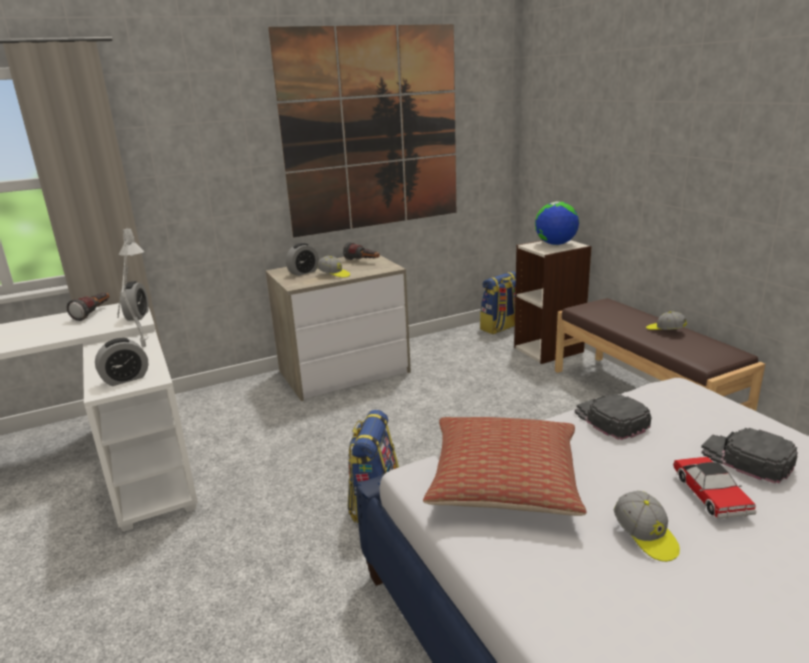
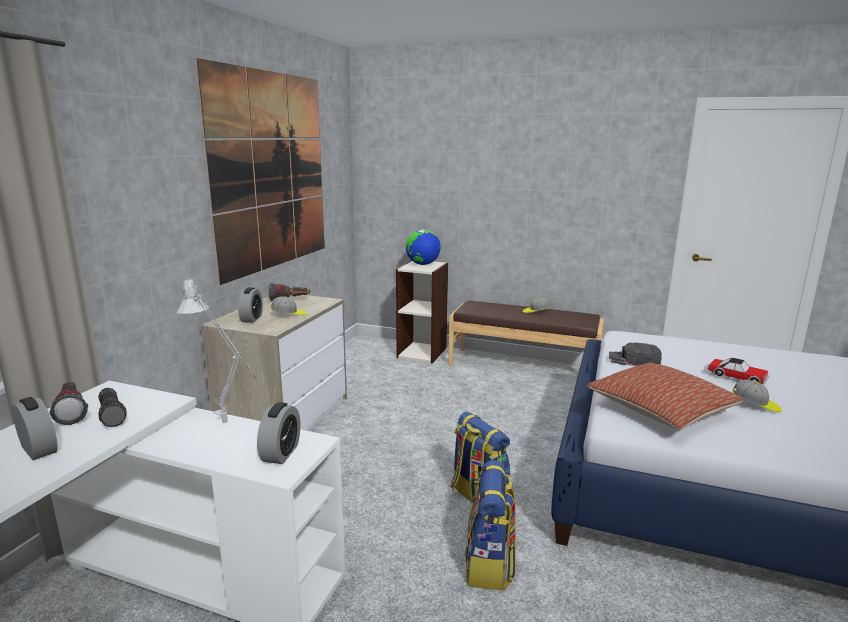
camera: 45 degrees left, 5 degrees down
(104, 321) = (113, 414): none -> flashlight
(138, 316) = (150, 397): alarm clock -> alarm clock (39, 449)
(500, 328) = (363, 347): backpack -> backpack (490, 565)
(747, 459) = (717, 357): black cap -> none

